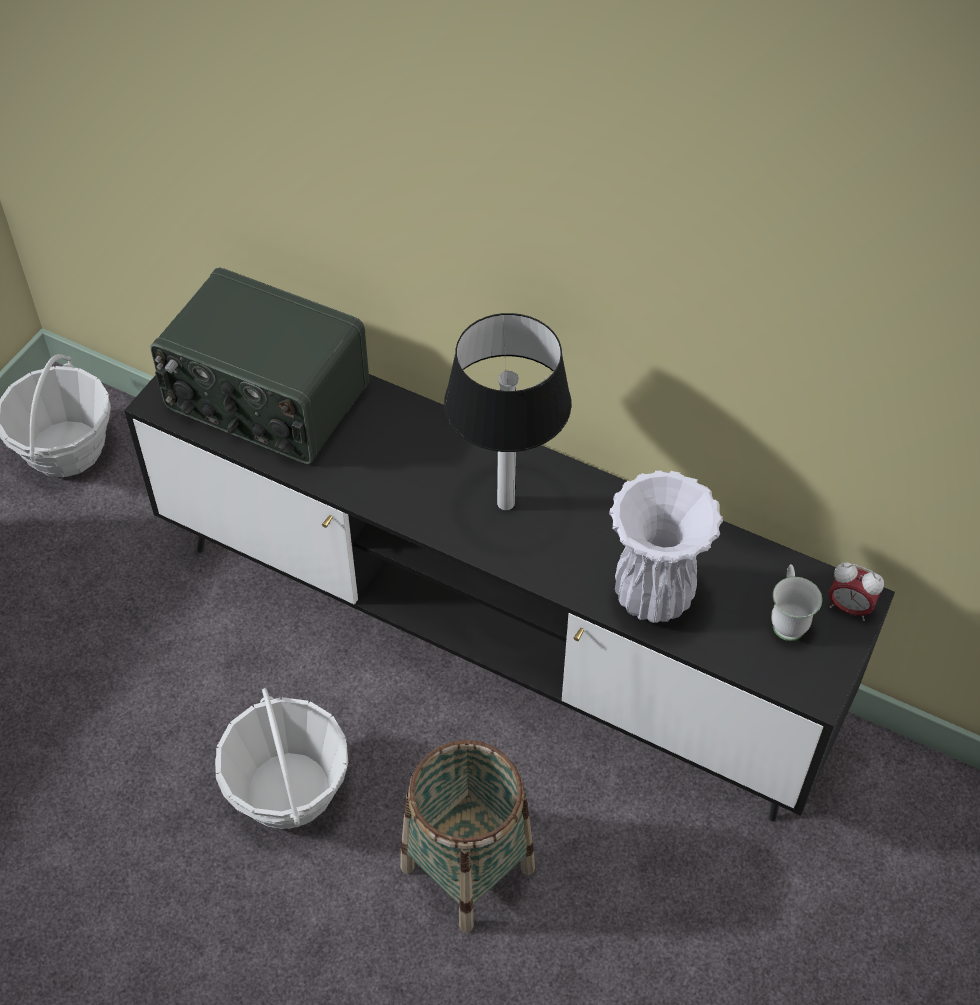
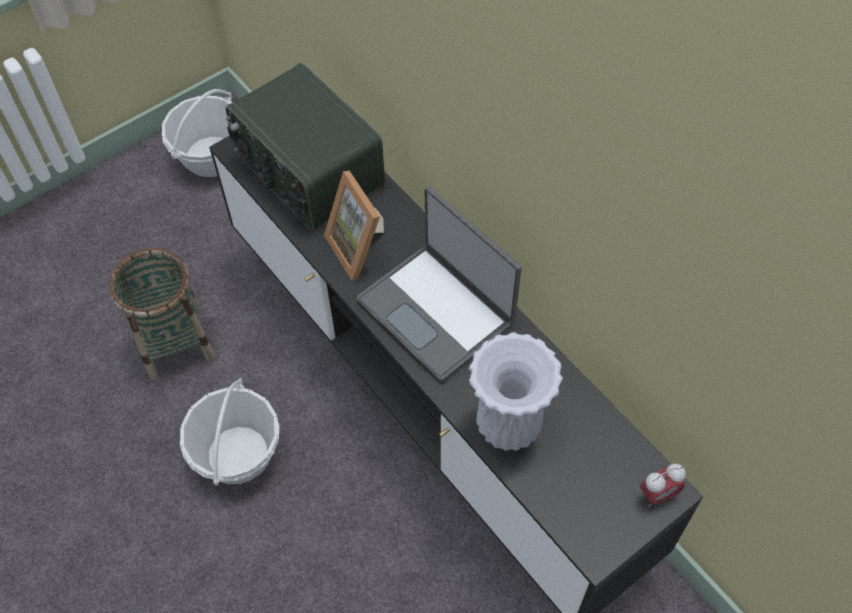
camera: 25 degrees right, 5 degrees up
(379, 464) = (361, 248): none -> picture frame
(467, 868) = (329, 561): basket -> basket (175, 343)
(507, 502) = (437, 311): table lamp -> laptop
(787, 620) = (603, 485): white mug -> none
(849, 608) = (658, 495): alarm clock -> alarm clock turned 75 degrees counterclockwise

